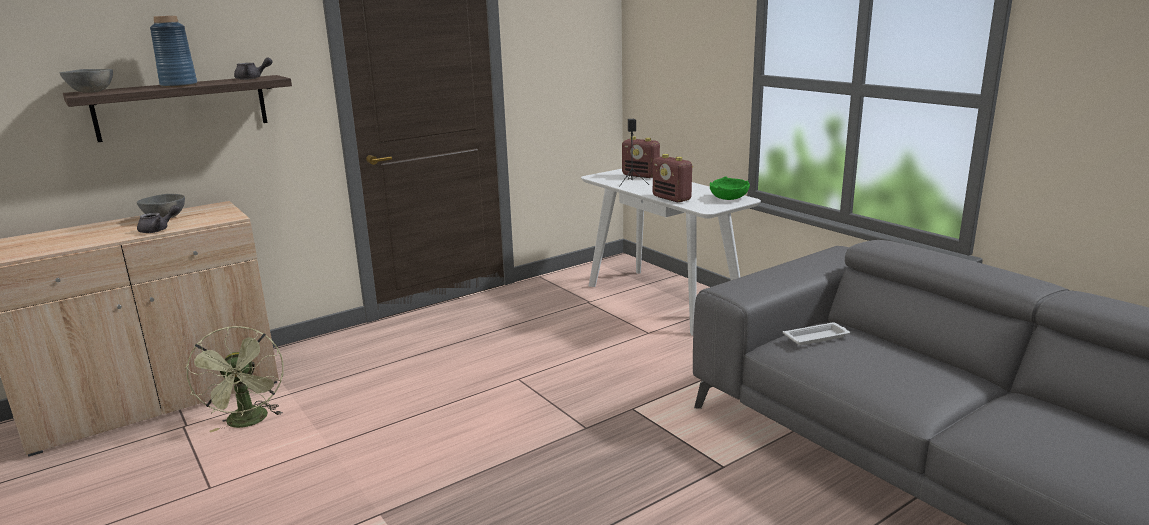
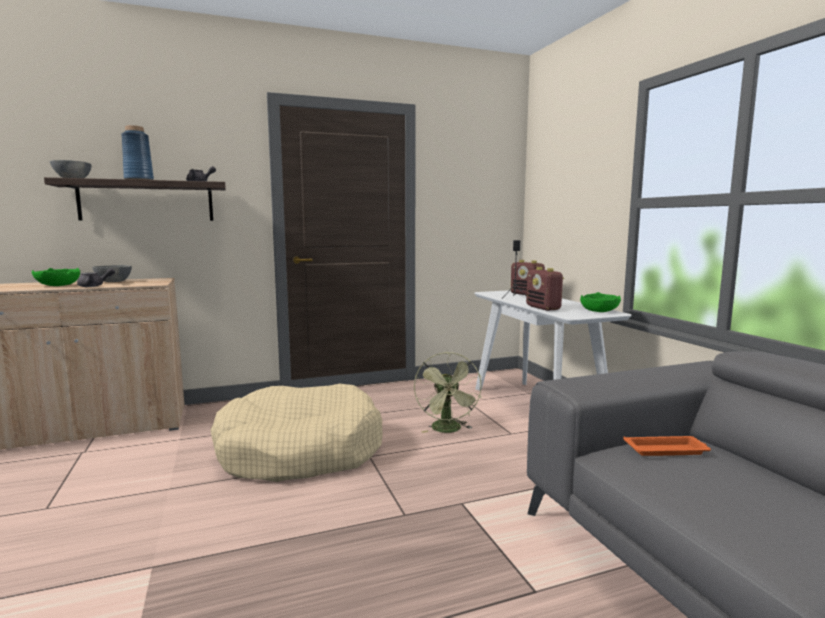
camera: 15 degrees right, 10 degrees down
(106, 233) = (58, 285): none -> green bowl
(249, 422) = (129, 457): green fan -> green fan (448, 430)
(440, 385) = (299, 451): none -> beige dog bed
(817, 337) = (667, 450): white tray -> orange tray

